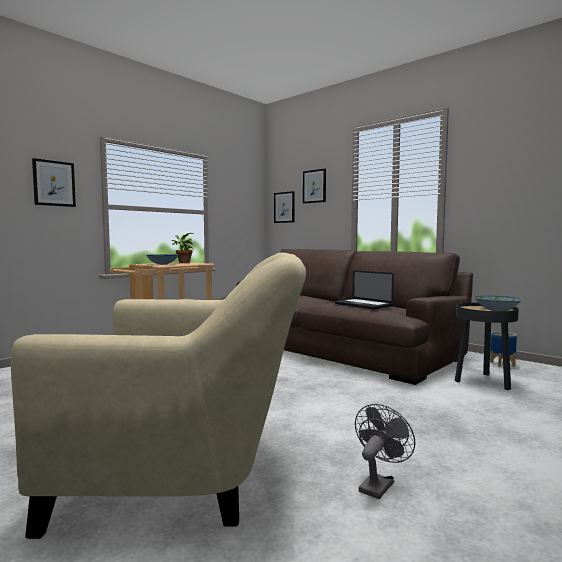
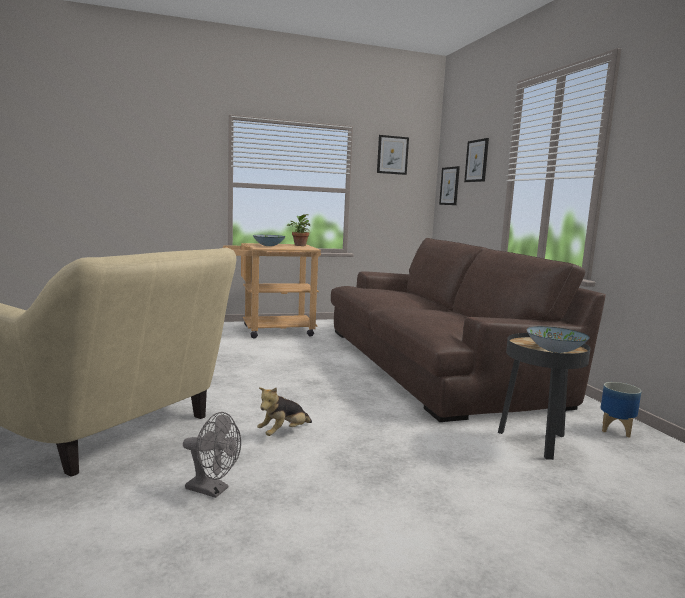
camera: 30 degrees right, 5 degrees up
(54, 183) = (181, 163): picture -> picture (392, 155)
(338, 422) = (283, 433): none -> plush toy
(363, 305) = (433, 316): laptop -> none
(378, 484) = (213, 490): grey fan -> grey fan turned 45 degrees clockwise

